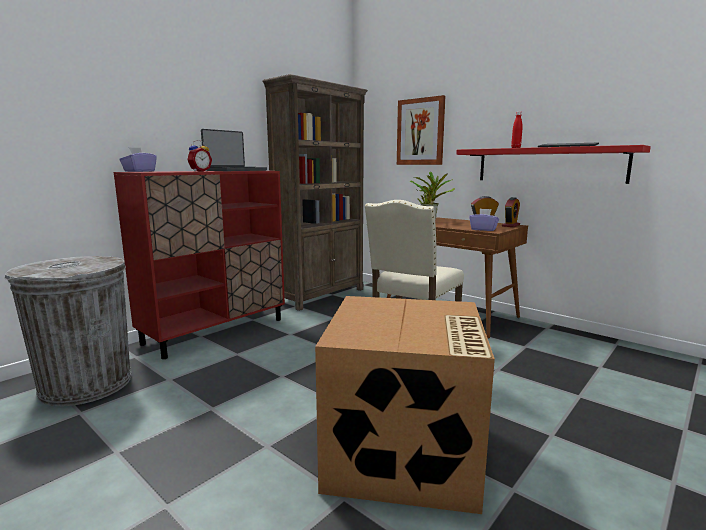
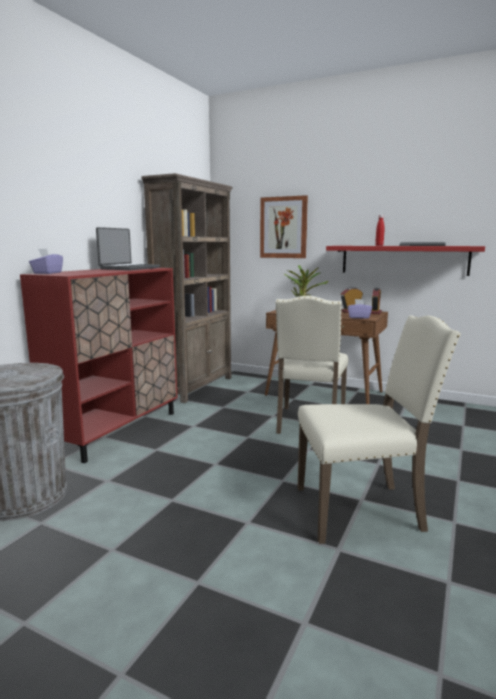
camera: 15 degrees left, 0 degrees up
(199, 171) = (107, 271): alarm clock -> none
(404, 453) = (361, 510): cardboard box -> beige chair

